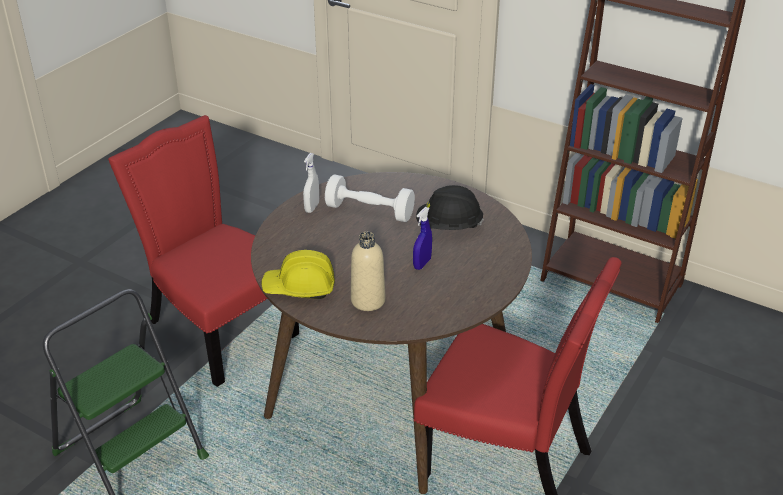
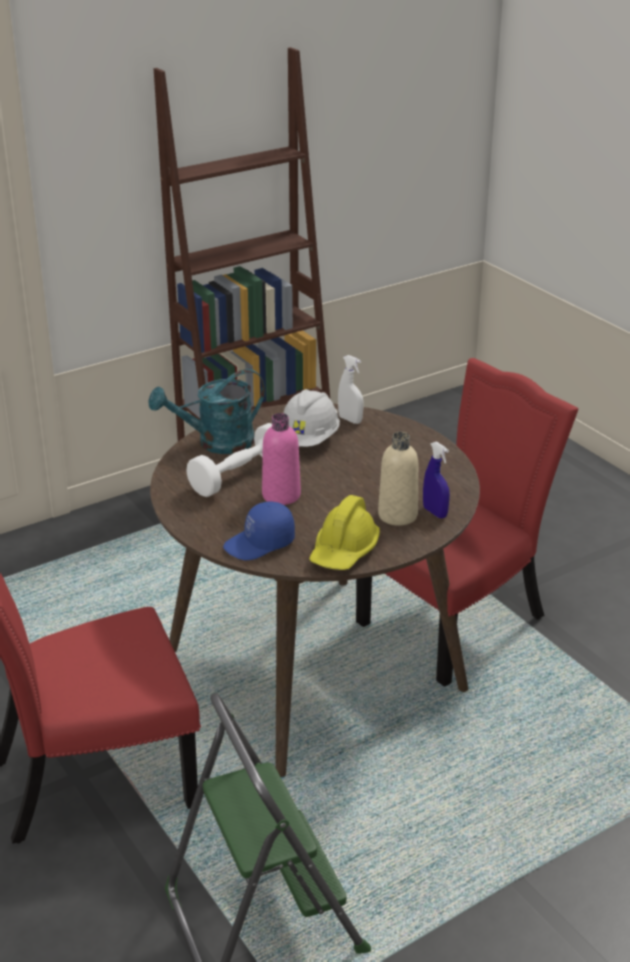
camera: 65 degrees left, 5 degrees down
(285, 247) = (260, 544): none -> blue cap
(312, 207) = (196, 509): white spray bottle -> white spray bottle (350, 420)
(357, 237) = (281, 495): none -> pink bottle
(408, 188) = (216, 443): none -> turquoise watering can
(422, 264) = (359, 470): blue spray bottle -> blue spray bottle (435, 512)
(449, 227) = (308, 440): black hard hat -> white hard hat

